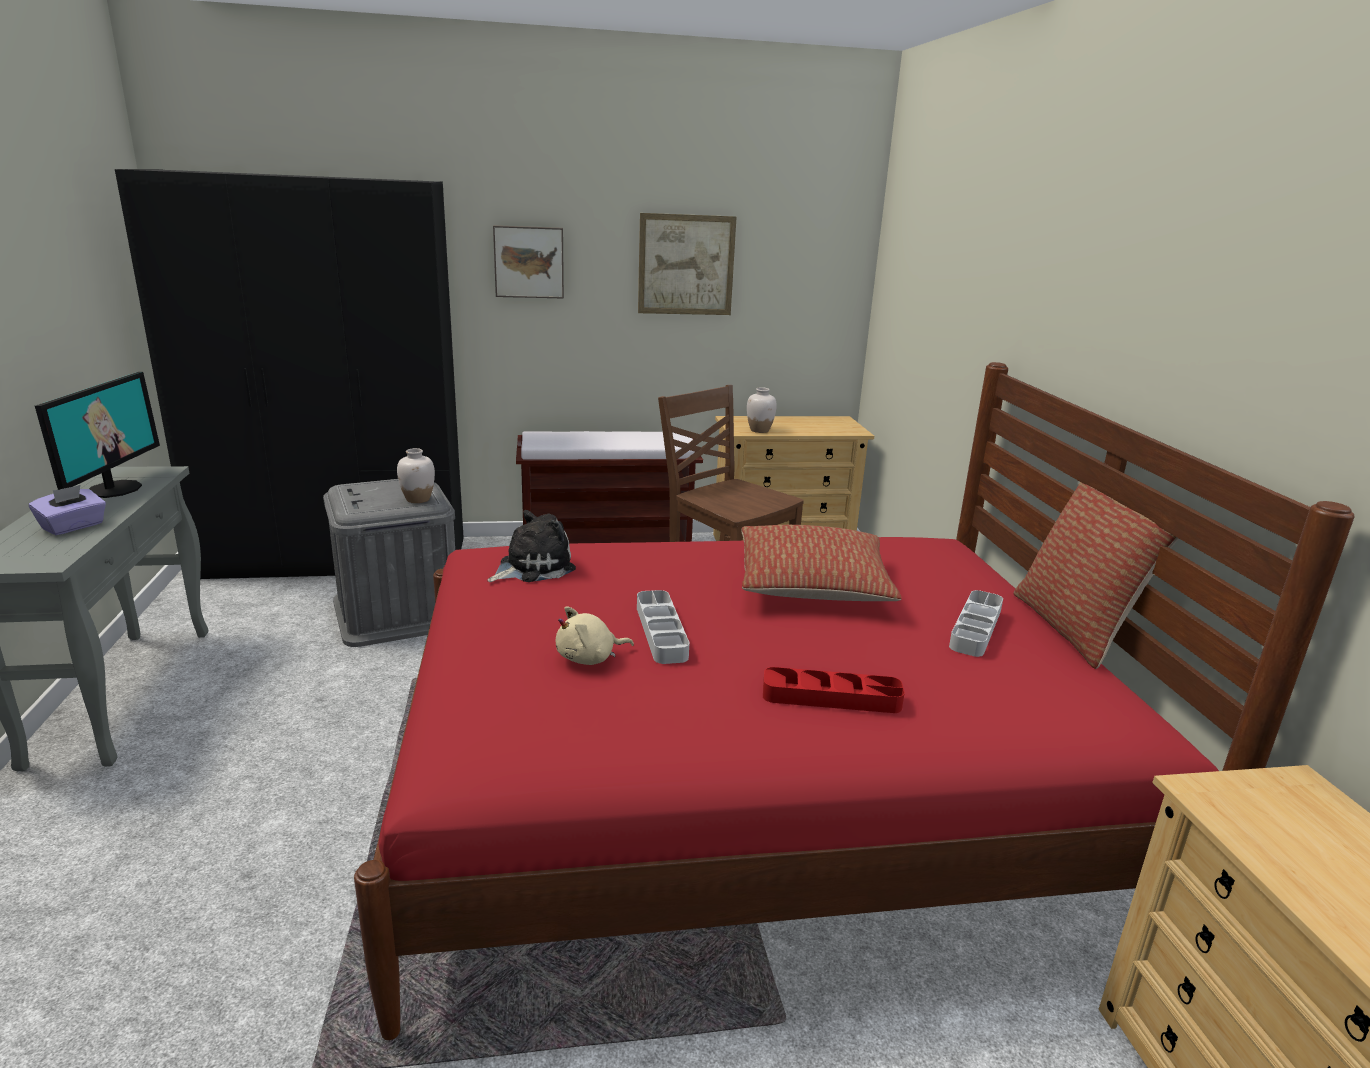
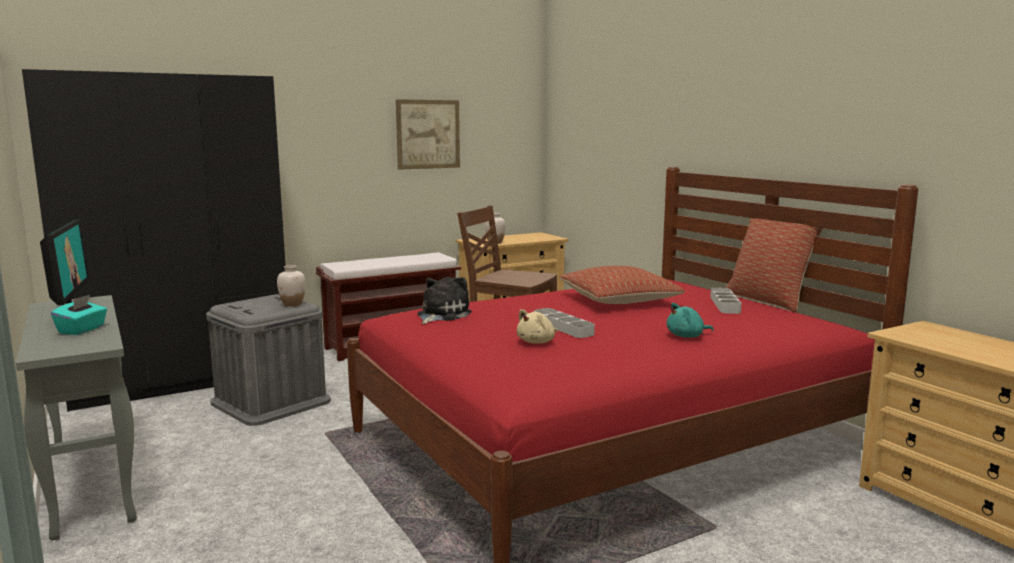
camera: 20 degrees left, 10 degrees down
(73, 527) = (82, 330): purple tissue box -> turquoise tissue box
(529, 262) = (320, 136): picture -> none
(831, 697) = (687, 336): red tray -> turquoise plush toy

